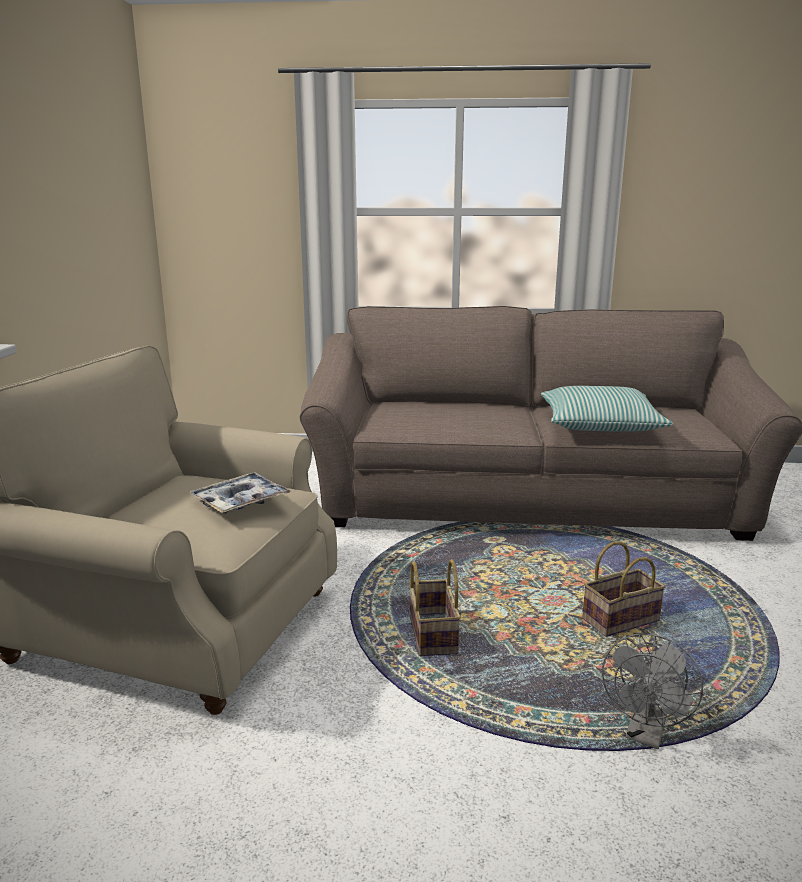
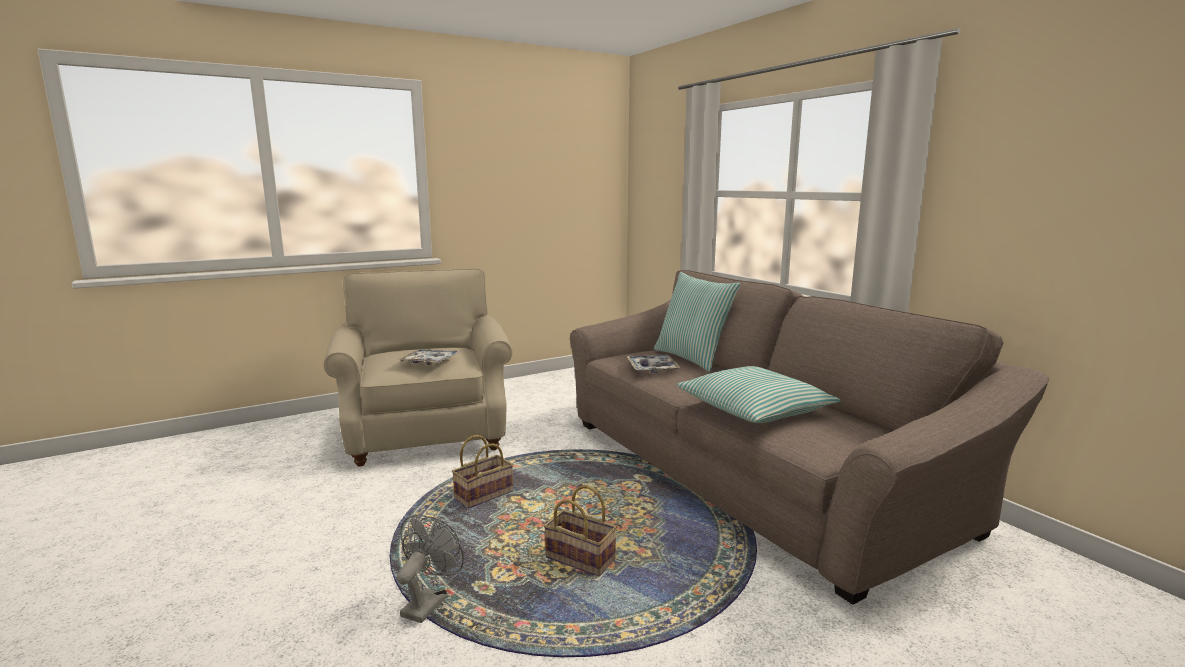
camera: 55 degrees right, 5 degrees down
(433, 403) = (692, 358): none -> pillow
(442, 422) = (652, 368): none -> tray
(645, 735) = (428, 602): grey fan -> grey fan turned 120 degrees clockwise

